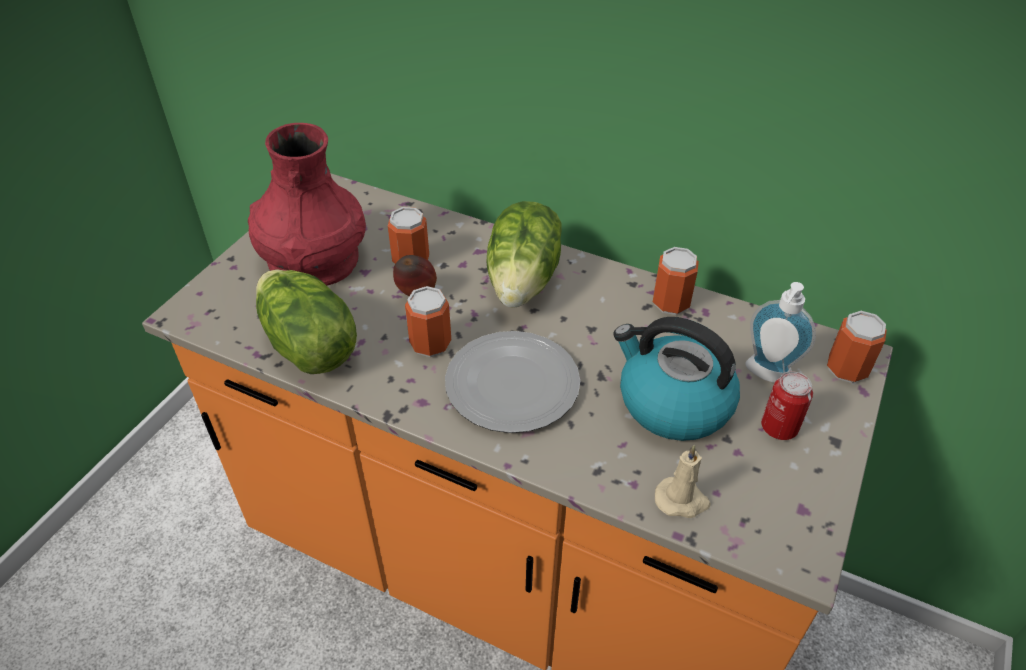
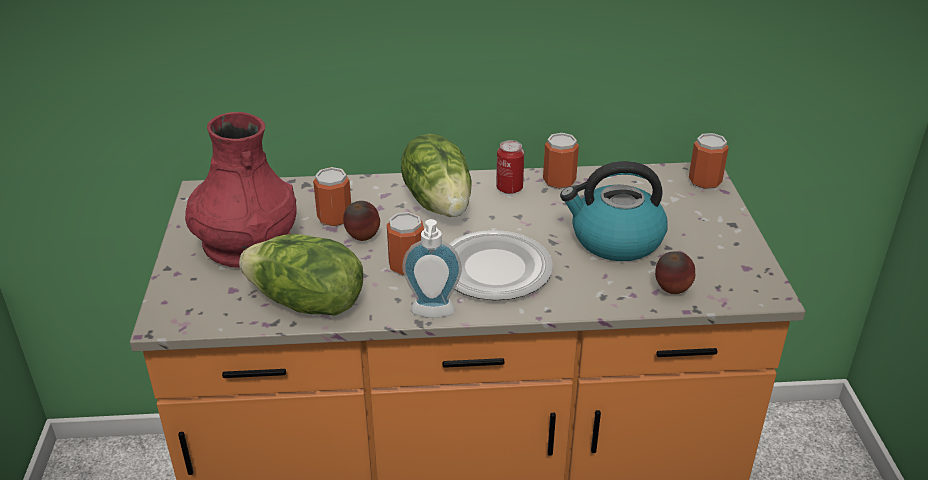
camera: 30 degrees left, 10 degrees down
(682, 500) = (671, 291): beige candle -> apple
(766, 376) = (660, 203): soap dispenser -> soap dispenser (432, 314)
(779, 427) = (693, 229): can -> can (509, 188)

